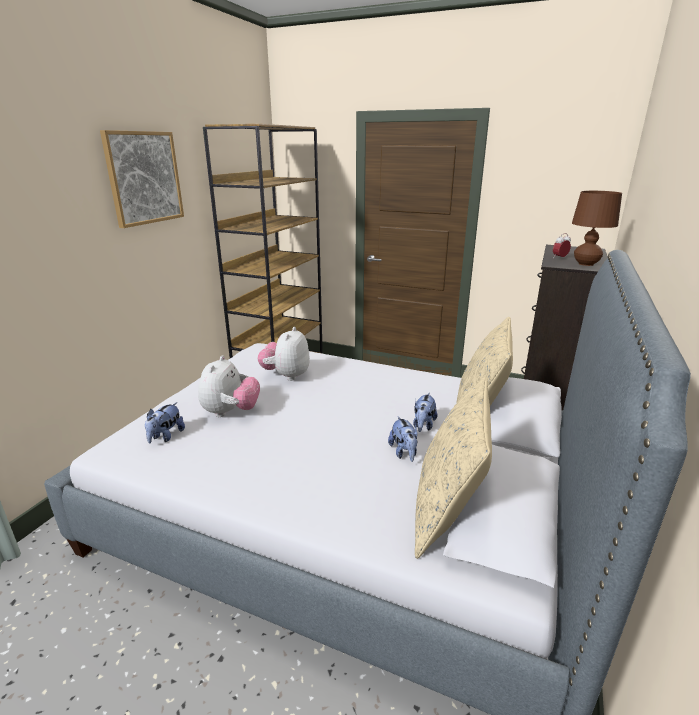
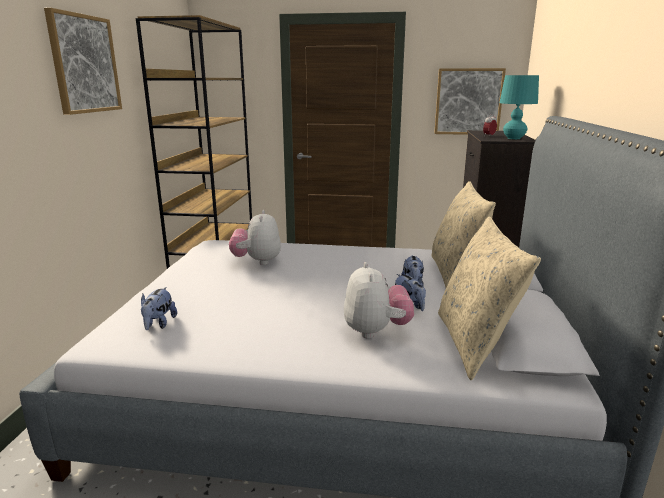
camera: 15 degrees left, 5 degrees down
(230, 412) = (217, 296): plush toy -> plush toy (376, 331)
(554, 210) = (468, 102): none -> picture
(586, 264) = (514, 138): brown table lamp -> turquoise table lamp

